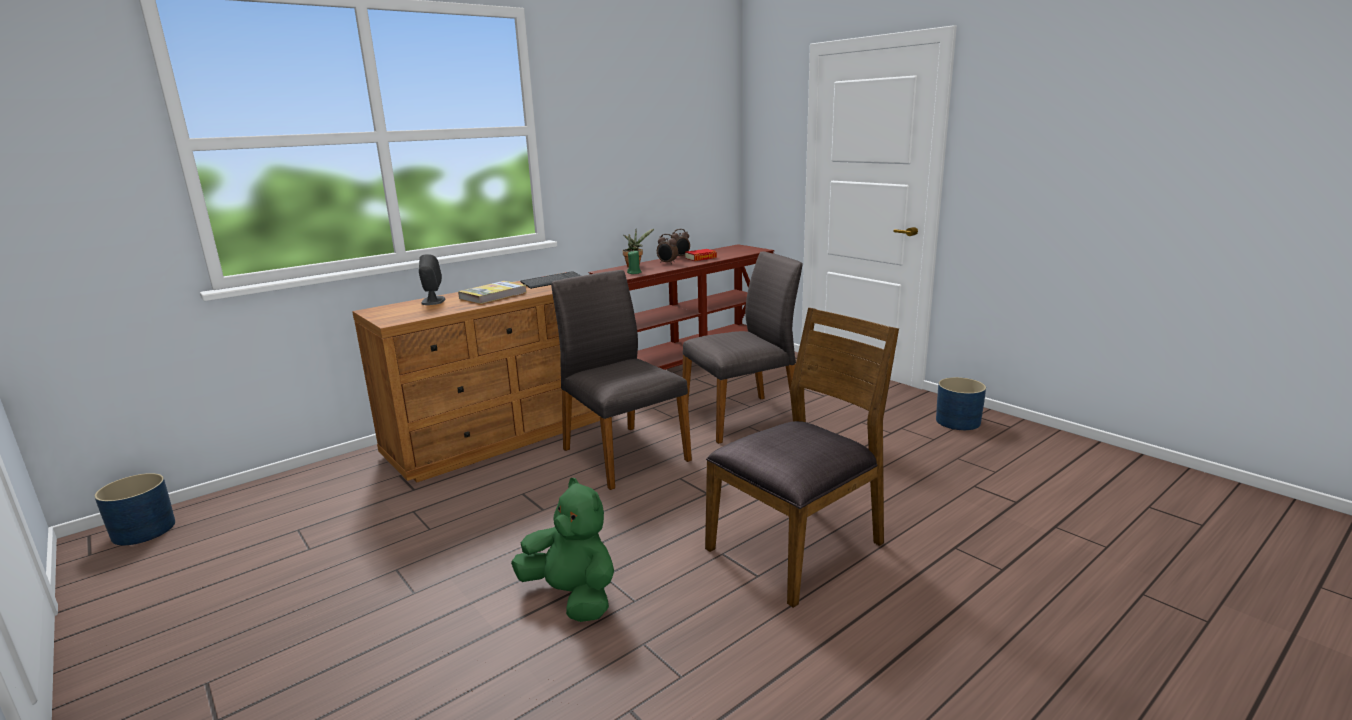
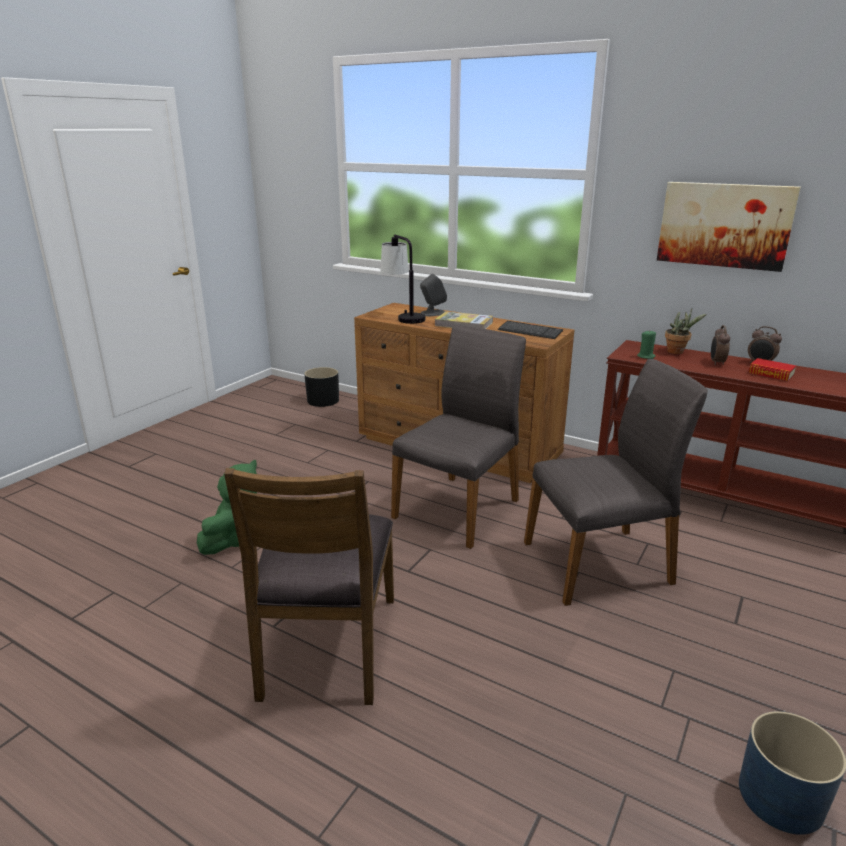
camera: 70 degrees right, 5 degrees up
(144, 530) = (284, 388): blue planter -> none
(252, 500) = (323, 401): none -> black planter
(425, 311) = (403, 317): none -> table lamp
(632, 161) = (724, 225): none -> picture
(742, 417) = (599, 563): grey chair -> grey chair turned 60 degrees counterclockwise
(798, 547) = (327, 646): brown chair -> brown chair turned 60 degrees clockwise

